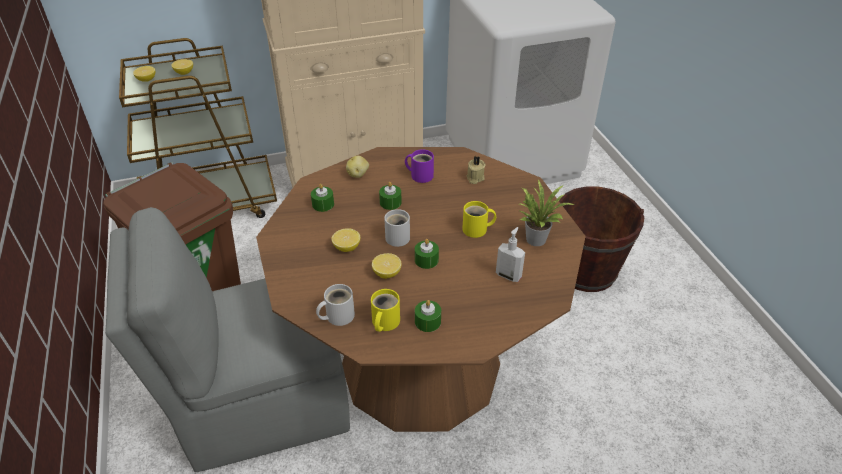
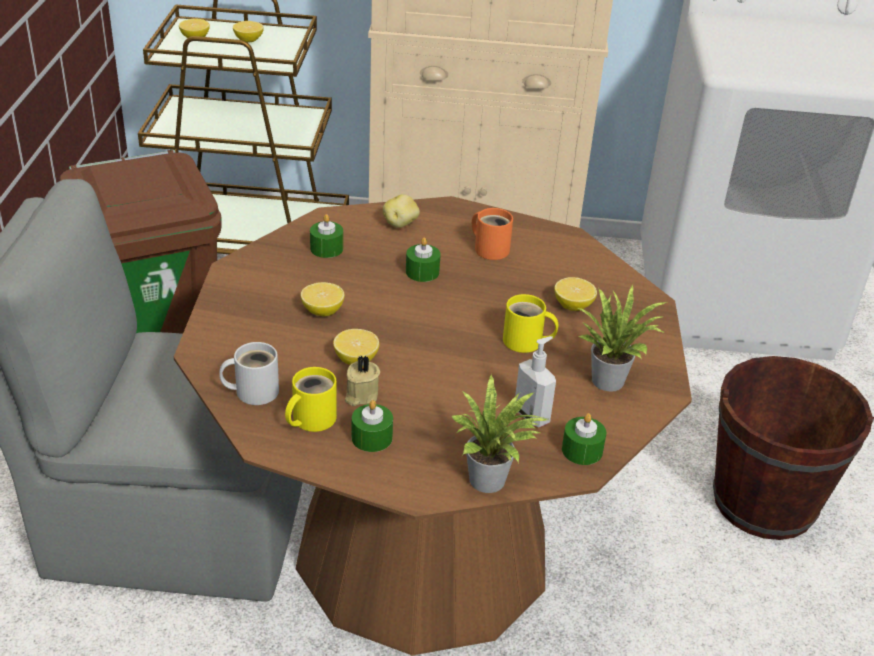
camera: 20 degrees right, 5 degrees down
(399, 236) = (405, 318): white mug -> none
(420, 175) = (490, 248): purple mug -> orange mug
(426, 260) = (423, 359): green candle -> green candle (582, 450)
(474, 178) = (569, 274): beige candle -> beige candle (360, 395)
(489, 198) = (573, 305): none -> lemon
(512, 325) = (491, 482): none -> potted plant

